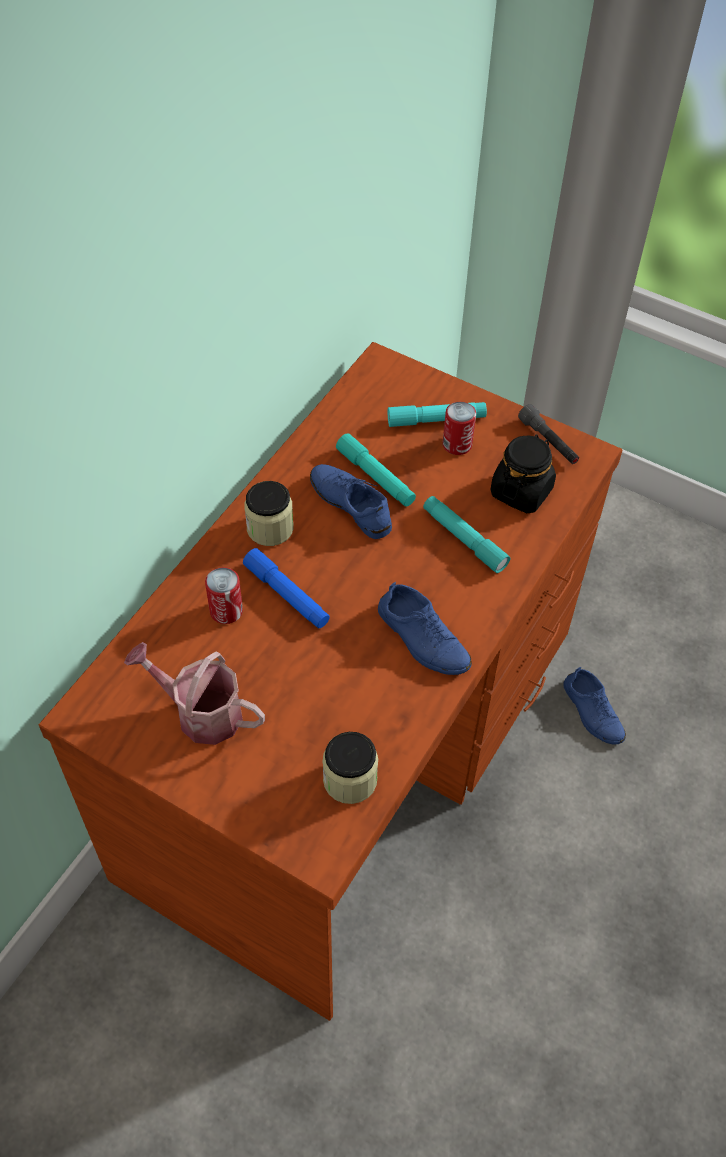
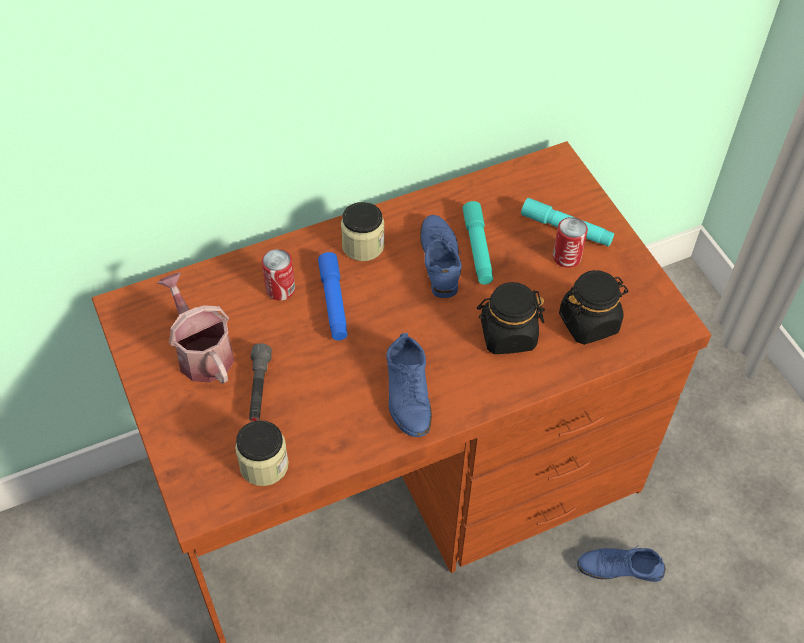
camera: 35 degrees right, 0 degrees up
(464, 539) = (507, 335): turquoise flashlight -> black jar
(548, 442) = (648, 295): grey flashlight -> grey flashlight (259, 389)
(592, 712) = (620, 568): blue shoe -> blue shoe turned 90 degrees clockwise

